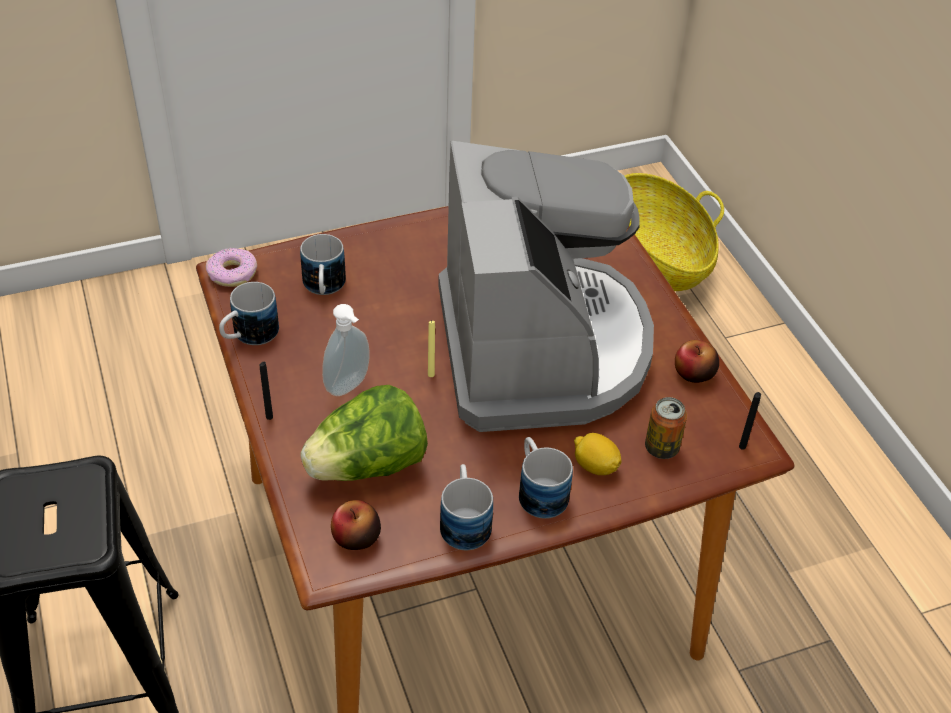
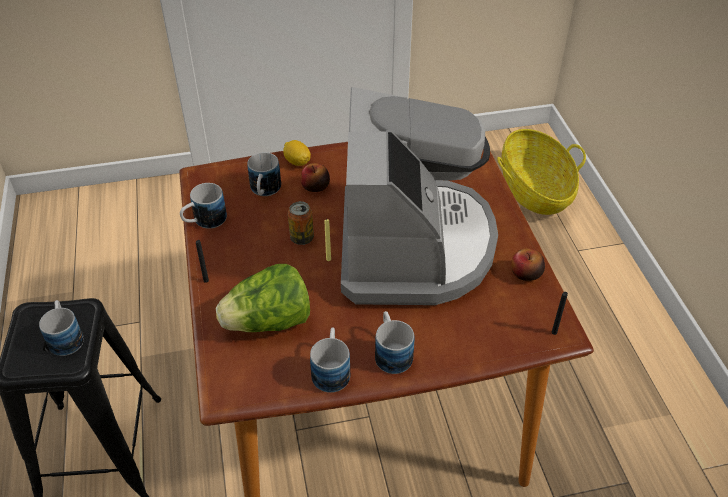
camera: 10 degrees right, 0 degrees up
(72, 512) = (66, 336): none -> mug
(232, 274) = (203, 177): donut -> none
(349, 387) = (267, 263): soap dispenser -> none
(356, 537) = (249, 374): apple -> apple (315, 186)
(595, 466) = (437, 337): lemon -> lemon (297, 162)
(661, 448) = (491, 328): can -> can (302, 238)

